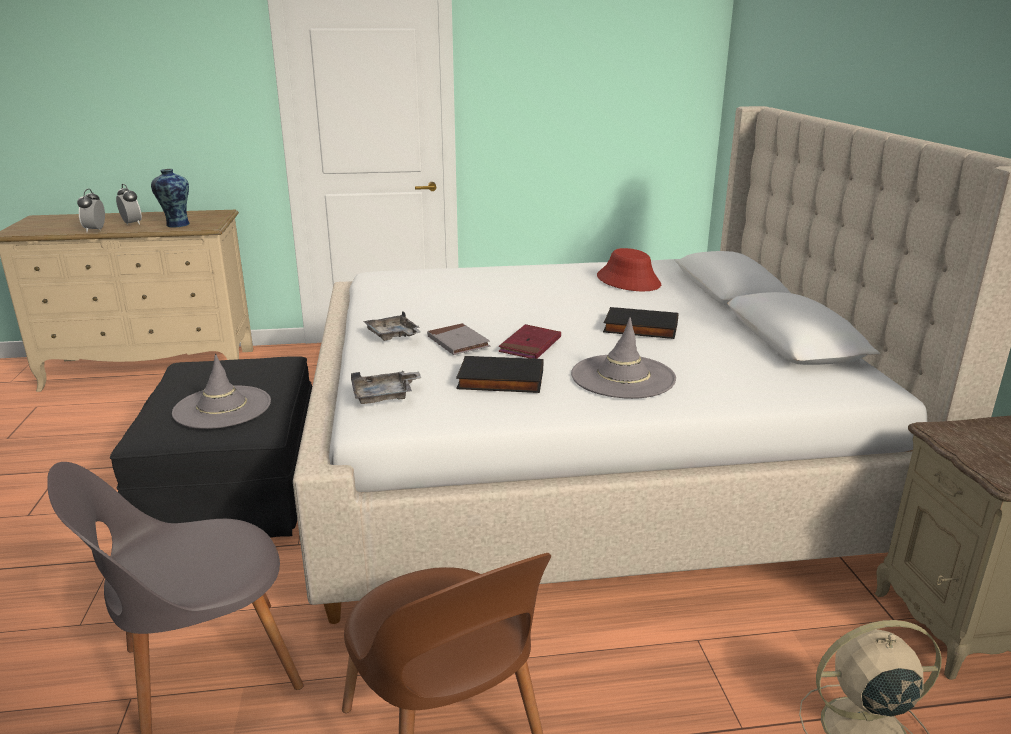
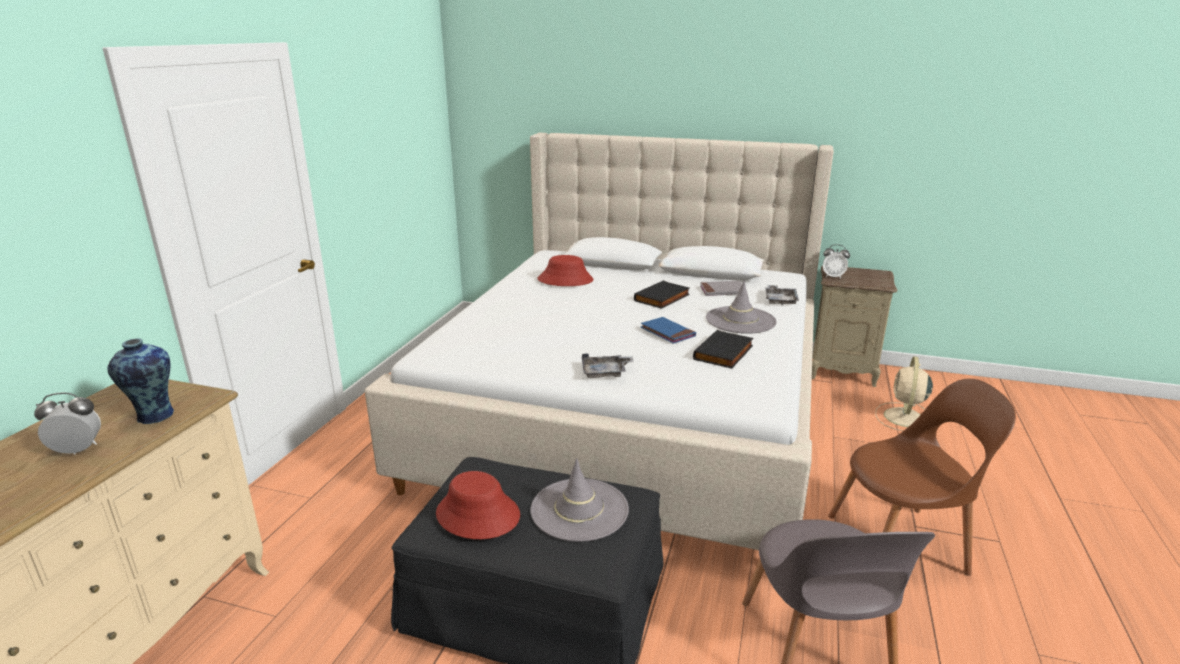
camera: 65 degrees left, 0 degrees up
(95, 230) = (63, 482): alarm clock -> alarm clock (833, 277)
(204, 373) = (477, 515): none -> red hat
(385, 396) = (729, 394): grey tray -> grey tray (780, 300)
(458, 343) = (642, 353): grey book -> grey book (722, 291)
(530, 345) = (667, 332): red book -> blue book

